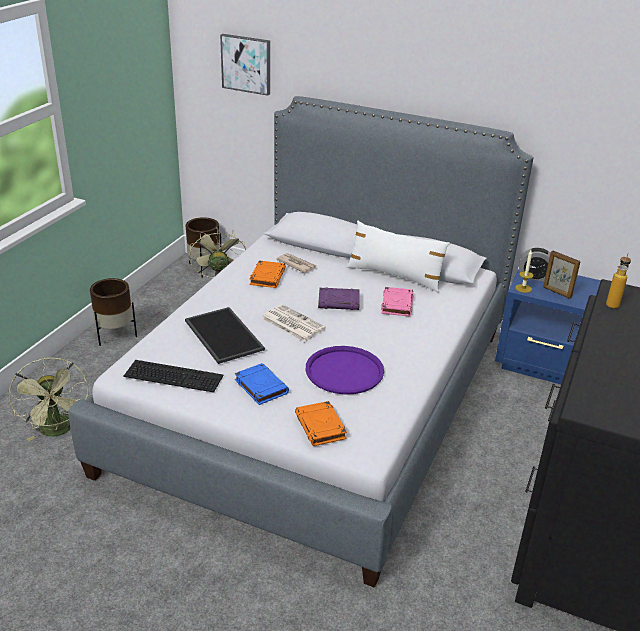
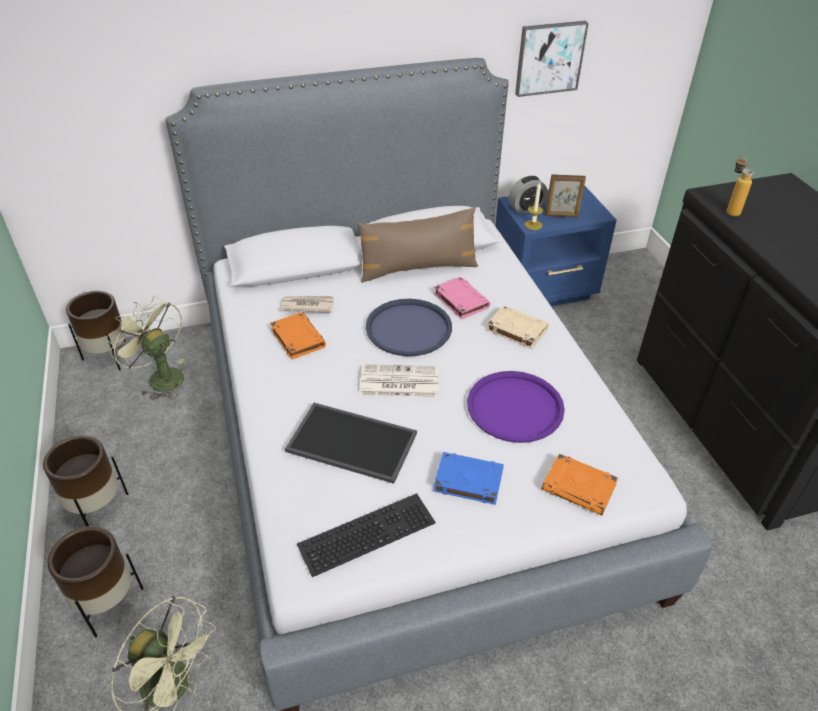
camera: 40 degrees left, 10 degrees up
(72, 378) = (108, 603): none -> brown planter
(246, 64) = (91, 61): picture -> picture (549, 58)
(339, 302) = (408, 328): purple book -> blue tray
(395, 276) = (418, 268): white pillow -> brown pillow
(410, 335) = (516, 329): none -> beige book

